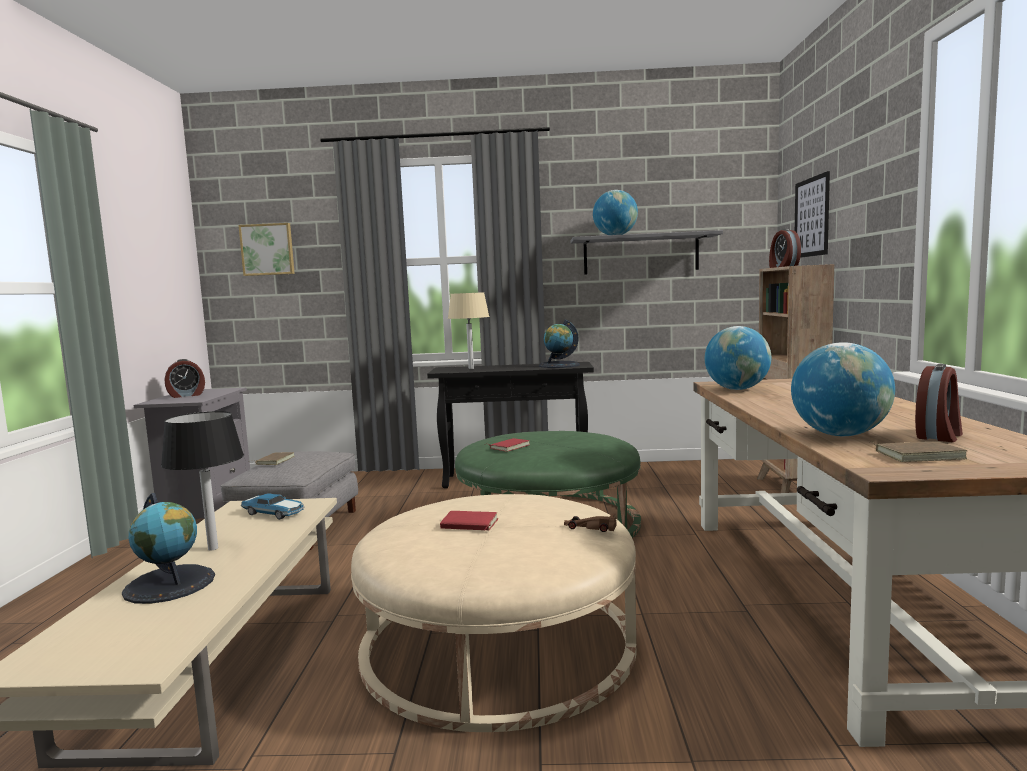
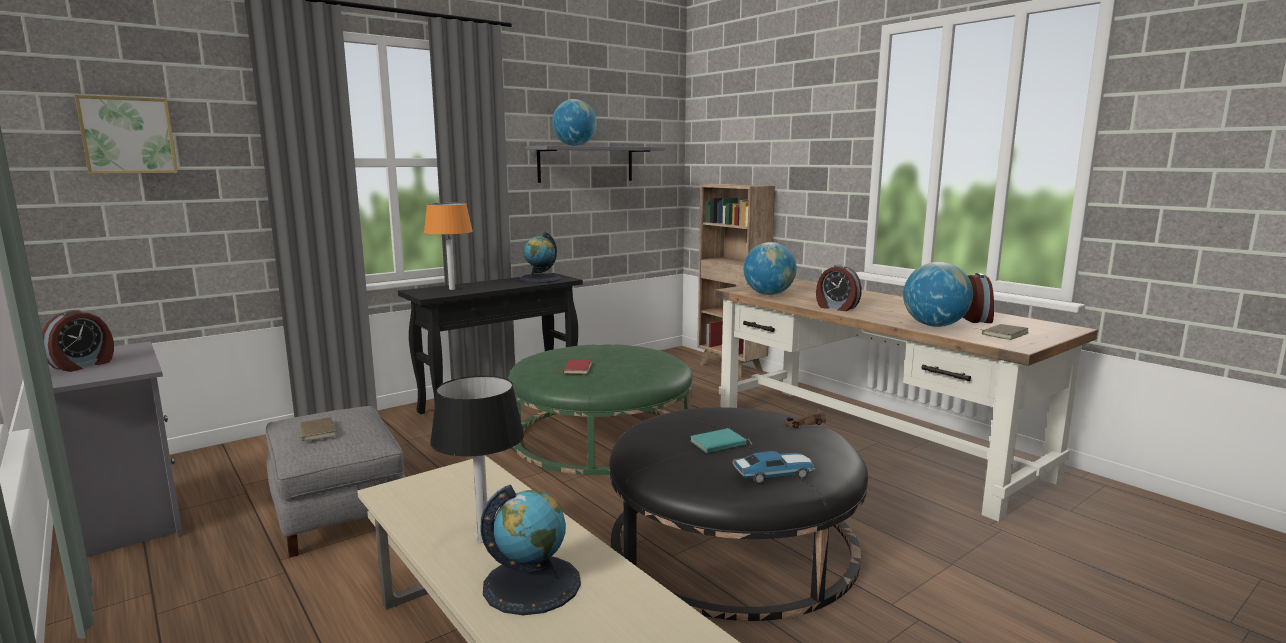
camera: 40 degrees left, 5 degrees up
(274, 513) = (457, 487): toy car -> toy car (774, 474)
(468, 525) = (719, 444): red book -> turquoise book
(471, 368) = (452, 289): beige table lamp -> orange table lamp
(498, 642) = (733, 542): beige ottoman -> black ottoman
(783, 267) = (723, 184): alarm clock -> alarm clock (836, 308)
(811, 217) = (739, 143): picture -> none

